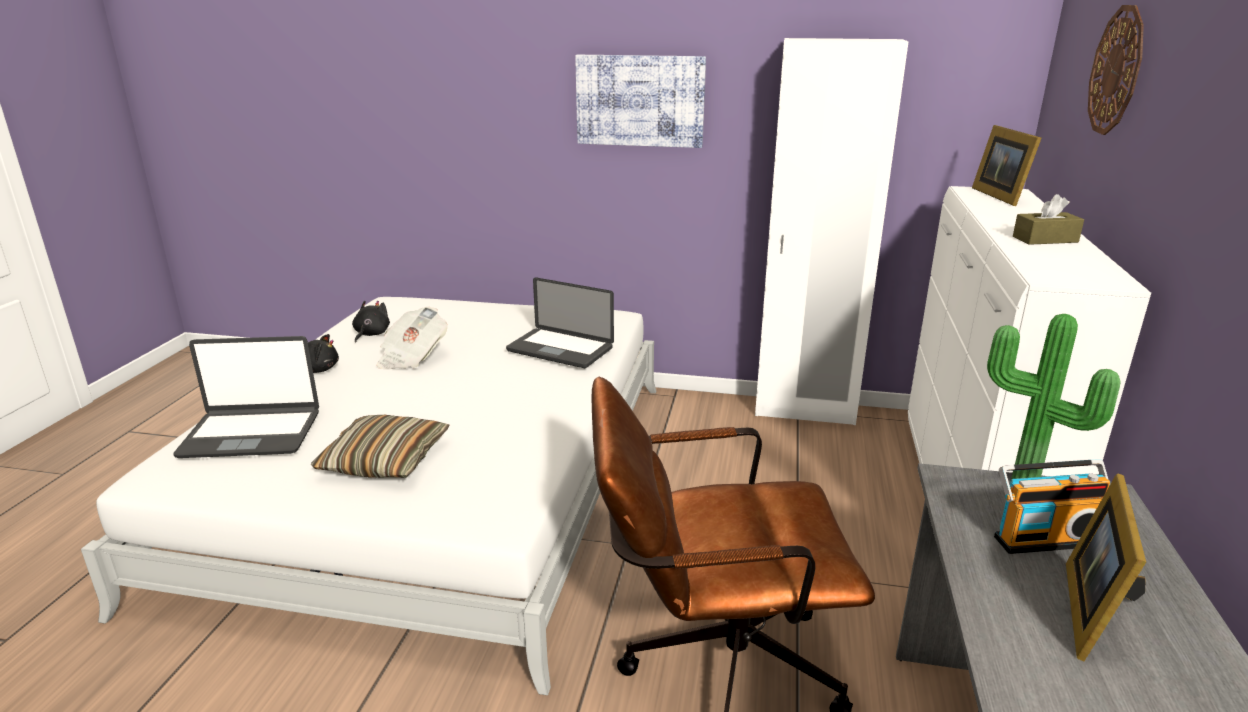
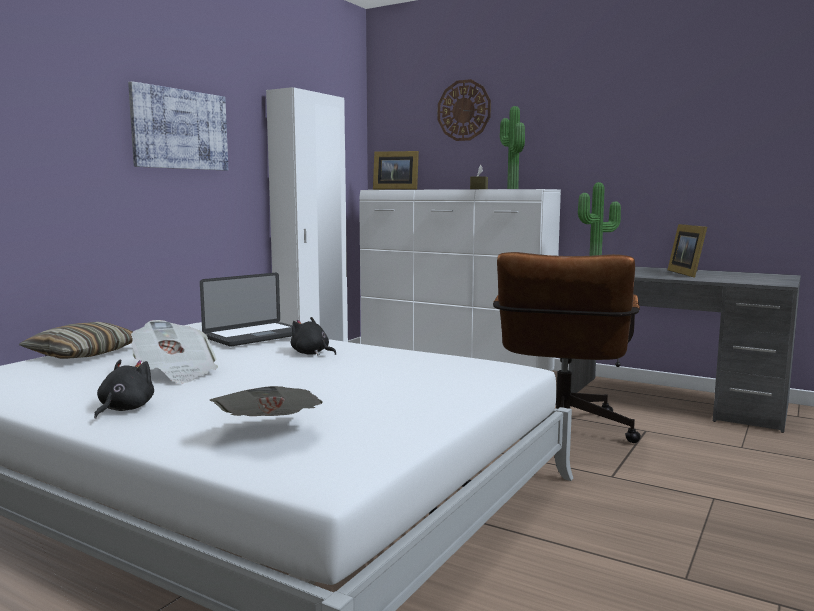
camera: 70 degrees left, 15 degrees down
(252, 433) = (270, 432): laptop -> newspaper
(371, 334) = (58, 388): black plush toy -> black plush toy (311, 353)
(384, 460) = (393, 390): pillow -> pillow (83, 354)
(1028, 261) = (510, 188): none -> potted plant
(1043, 538) = (638, 271): radio -> none
(1095, 611) = (687, 273): picture frame -> picture frame turned 45 degrees clockwise

